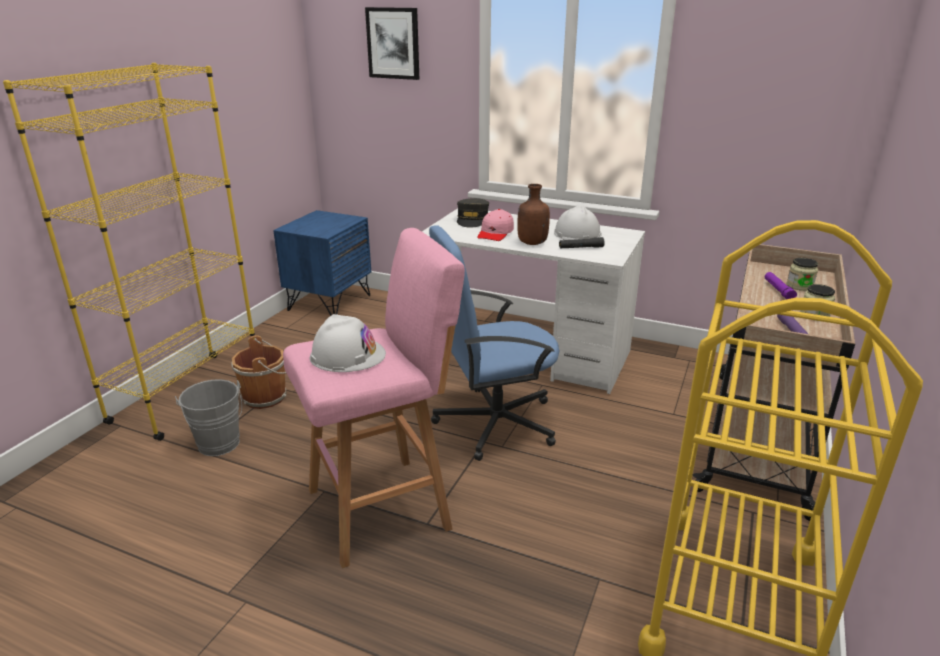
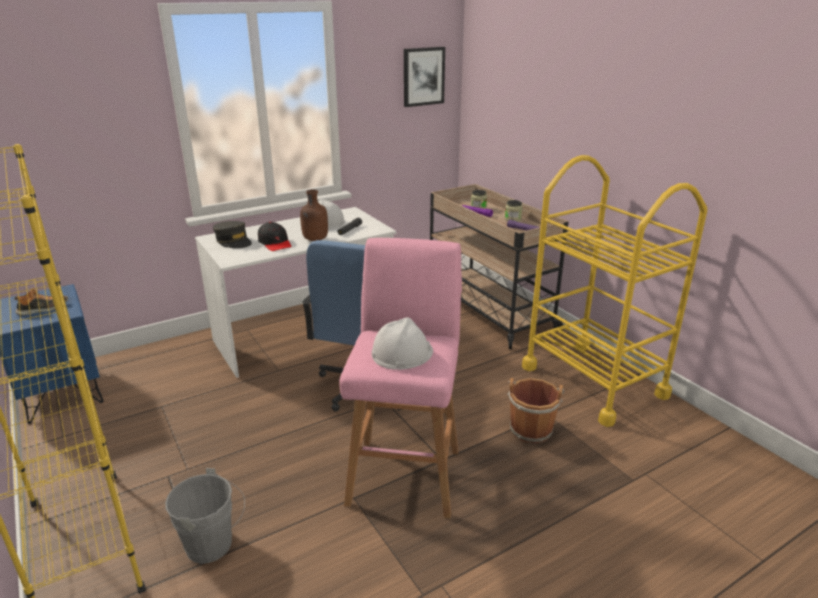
camera: 55 degrees left, 0 degrees up
(267, 396) = (172, 488): brown bucket -> brown bucket (530, 428)
(321, 225) = (43, 309): none -> shoe
(393, 43) = (64, 89): picture -> picture (423, 76)
(495, 233) = (275, 243): pink cap -> black cap

